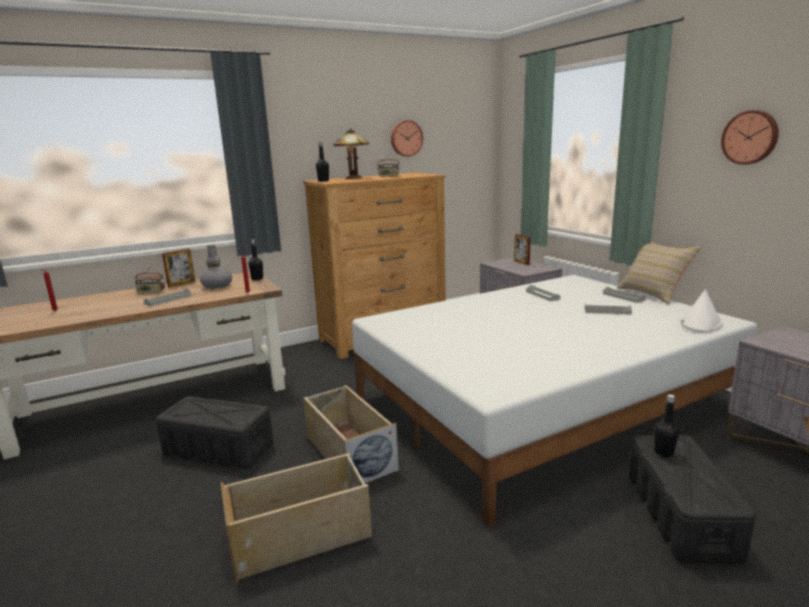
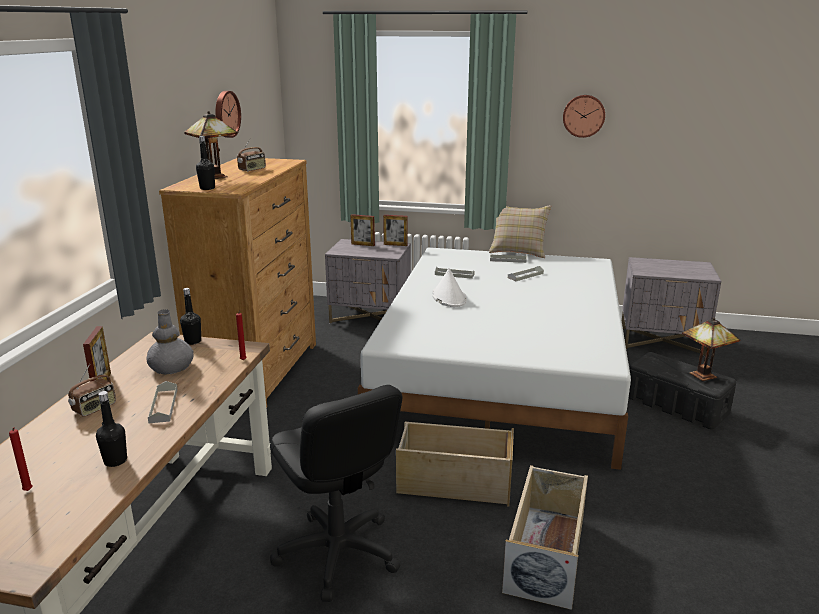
camera: 50 degrees left, 5 degrees up
(218, 449) = (337, 553): black storage box -> black office chair
(546, 267) = (395, 245): none -> picture frame
(663, 452) = (659, 367): black bottle -> black bottle (115, 461)
(701, 323) = (589, 268): white hat -> white hat (448, 297)
(711, 485) = (703, 374): none -> table lamp

